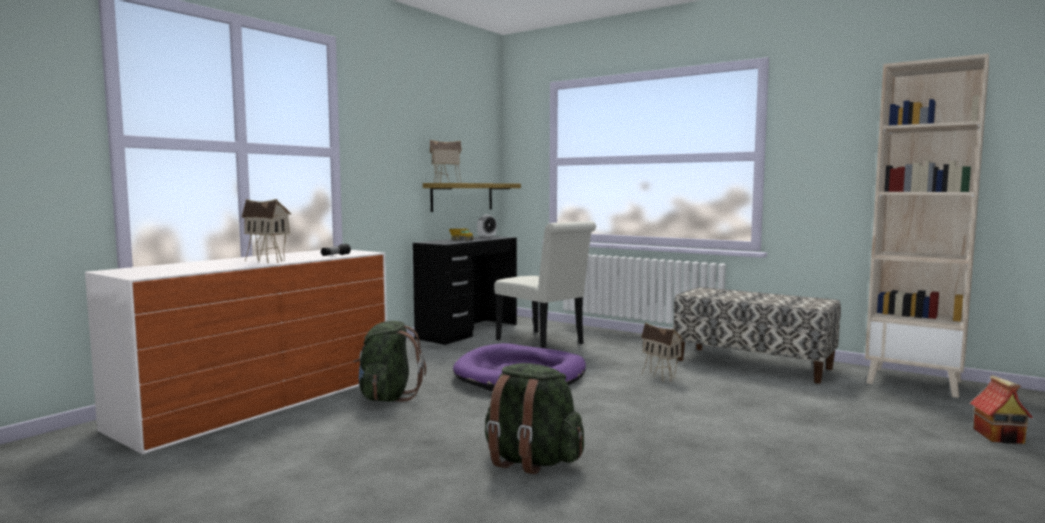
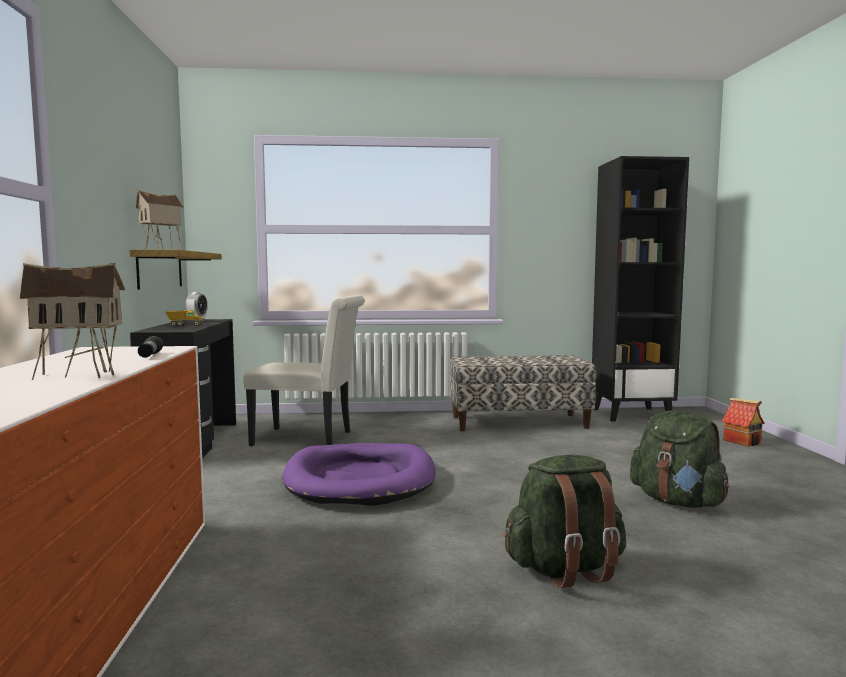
camera: 40 degrees left, 0 degrees up
(387, 397) = (261, 551): green backpack -> green backpack (677, 501)
(661, 377) = (482, 449): toy house -> none
(914, 382) = (631, 414): beige bookcase -> black bookcase

